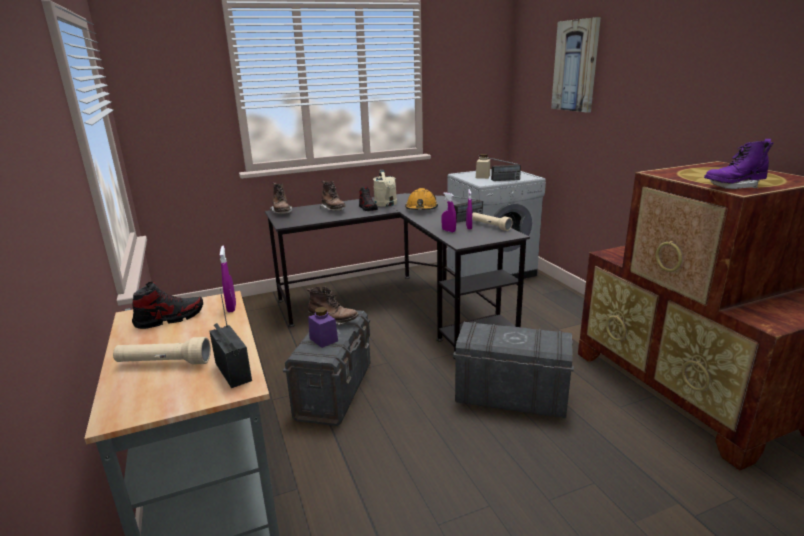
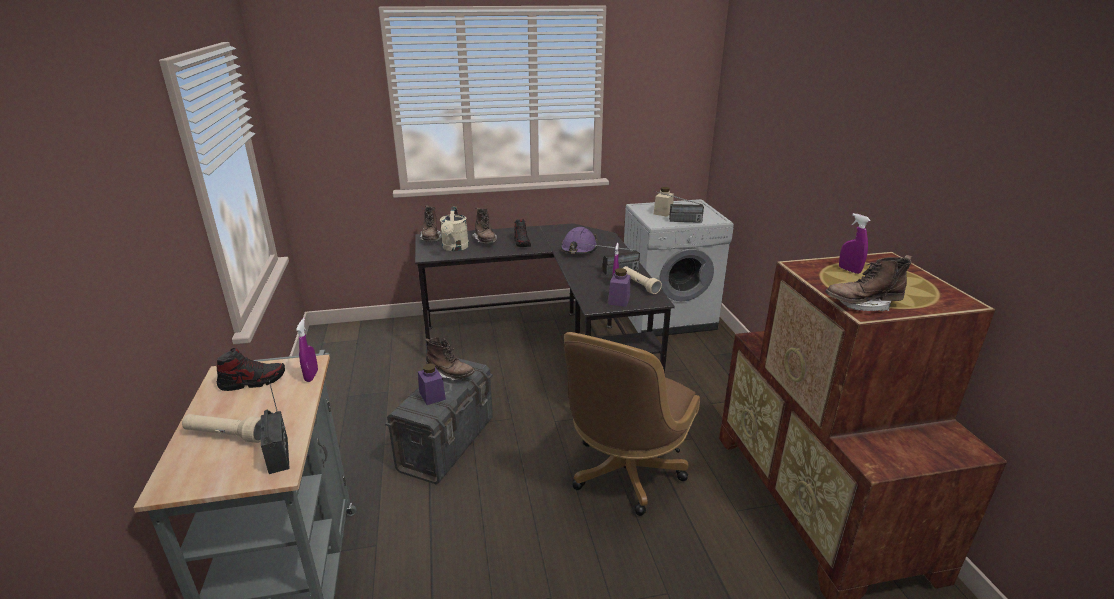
camera: 10 degrees right, 5 degrees up
(386, 204) = (544, 239): beige watering can -> beige watering can (455, 248)
(421, 208) = (578, 249): orange hard hat -> purple hard hat
(448, 231) = (590, 286): purple spray bottle -> purple spray bottle (849, 270)
(480, 237) = (619, 300): none -> purple jar
(510, 397) = (622, 479): grey storage box -> brown office chair
(576, 66) = (776, 99): picture -> none
(733, 187) = (862, 305): purple boot -> brown boot

